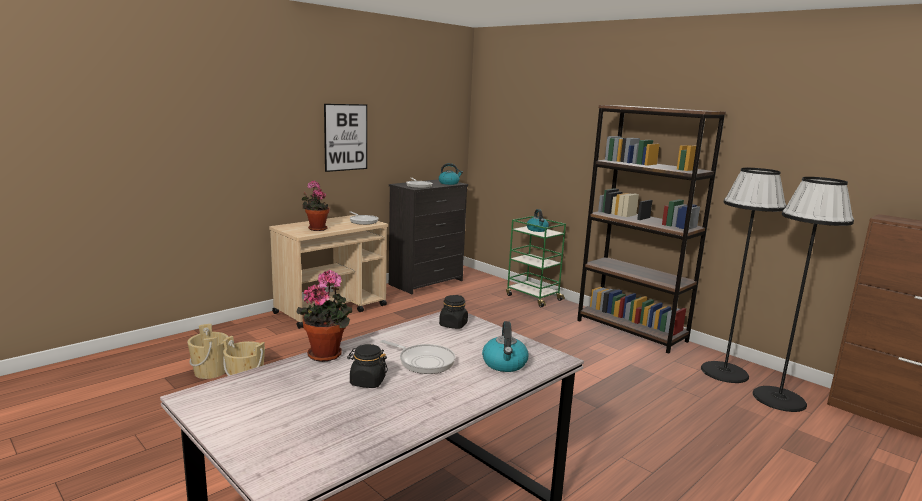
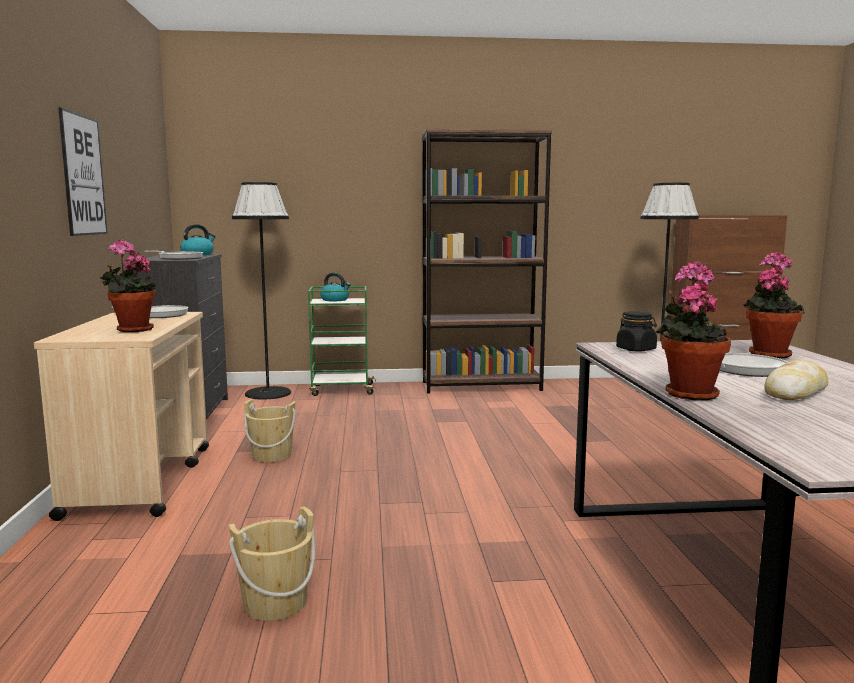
camera: 50 degrees left, 5 degrees down
(210, 372) = (175, 628): beige bucket -> beige bucket (272, 456)
(367, 382) = (796, 392): black jar -> bread
(505, 364) = (768, 354): kettle -> potted plant
(724, 372) = (598, 388): black floor lamp -> black floor lamp (268, 393)

